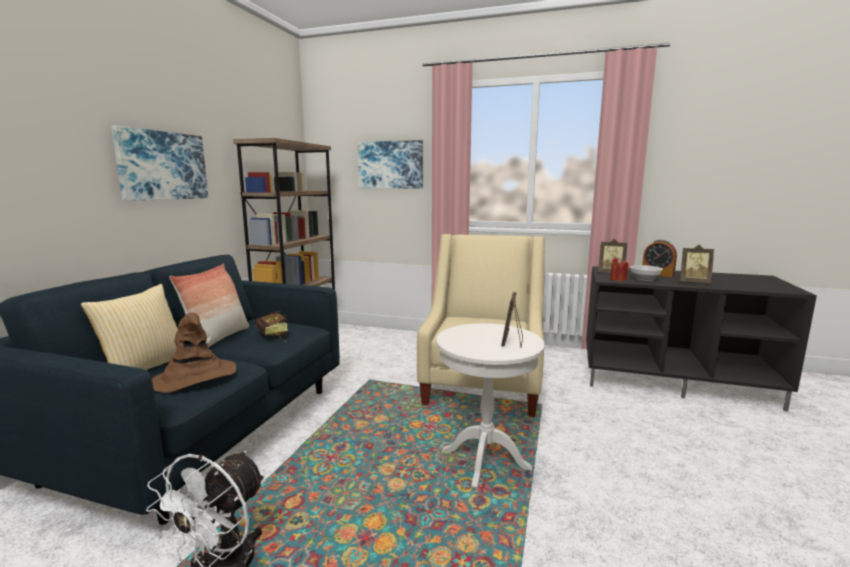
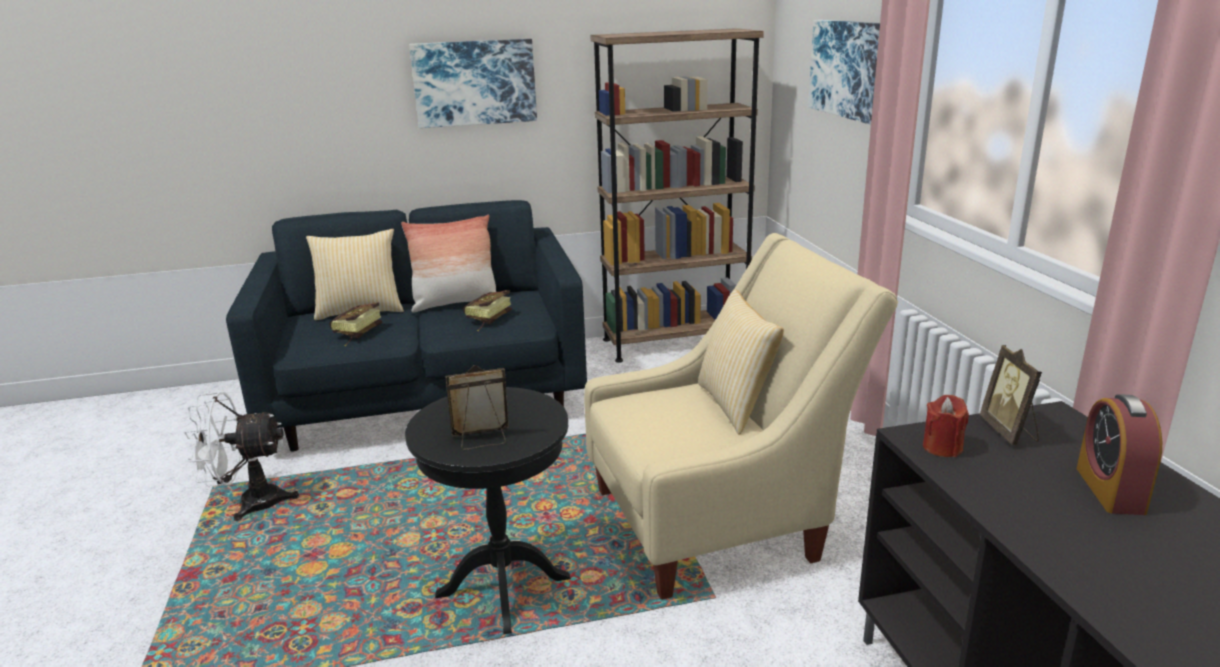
camera: 60 degrees right, 10 degrees up
(194, 377) = (355, 335): brown hat -> book
(481, 317) = (736, 405): none -> pillow
(485, 460) = (503, 588): white side table -> black side table
(644, 279) = (1000, 478): bowl -> none
(693, 282) = (1091, 549): picture frame -> none

